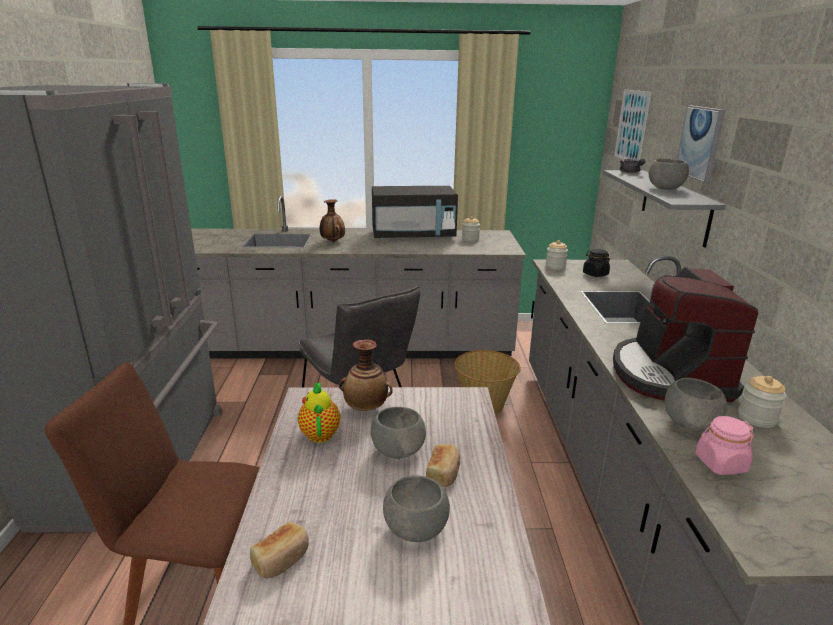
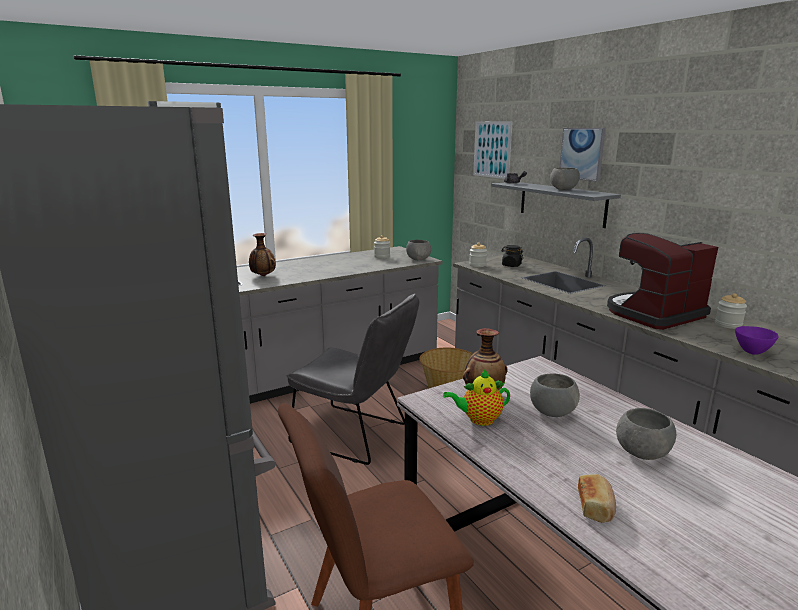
camera: 30 degrees left, 5 degrees down
(320, 433) = (479, 420): teapot -> teapot turned 60 degrees counterclockwise
(413, 236) = (330, 261): black microwave -> none
(444, 473) = (602, 415): bread -> none
(669, 375) = (653, 314): coffee machine -> coffee machine turned 90 degrees clockwise
(690, 424) = (706, 336): grey bowl -> grey bowl (418, 259)
(720, 464) = (752, 351): pink jar -> purple bowl

